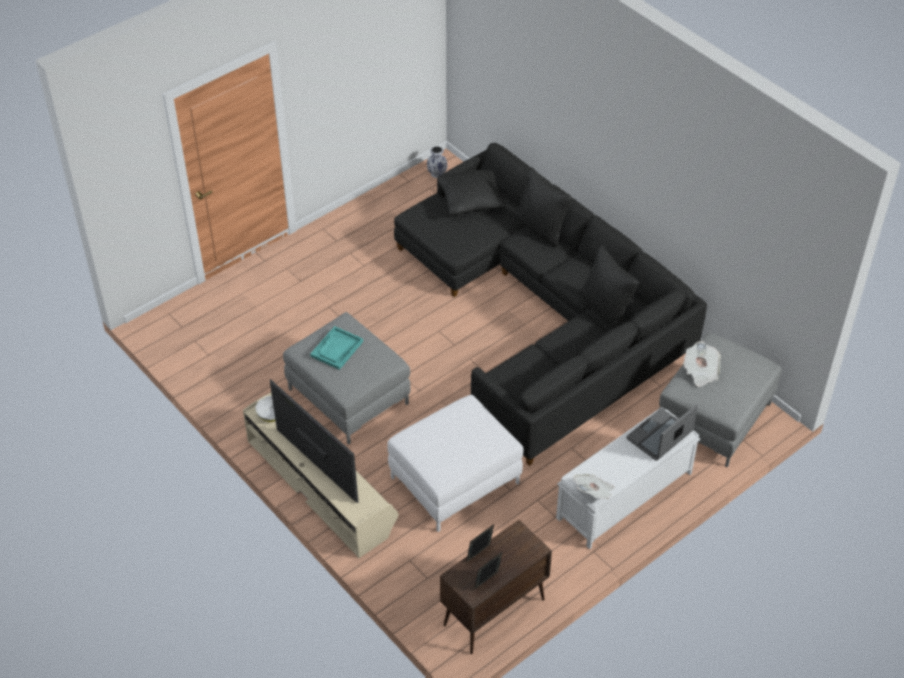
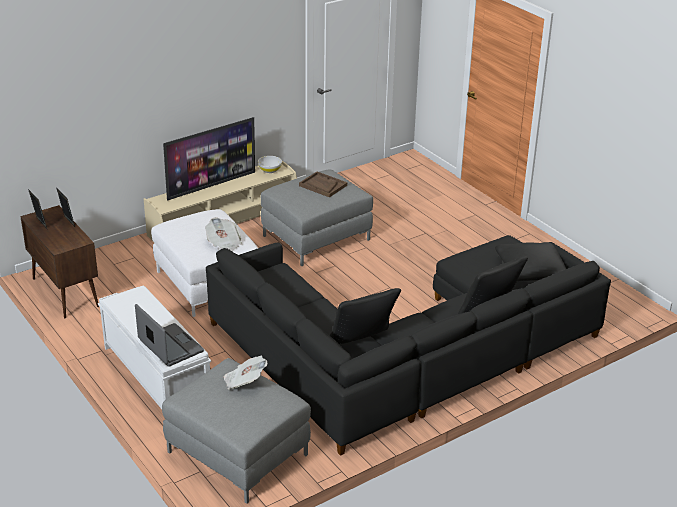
camera: 95 degrees right, 15 degrees down
(337, 349) = (322, 185): turquoise tray -> brown tray
(437, 173) = (624, 301): vase -> none
(594, 492) = (118, 300): newspaper -> newspaper (224, 244)

